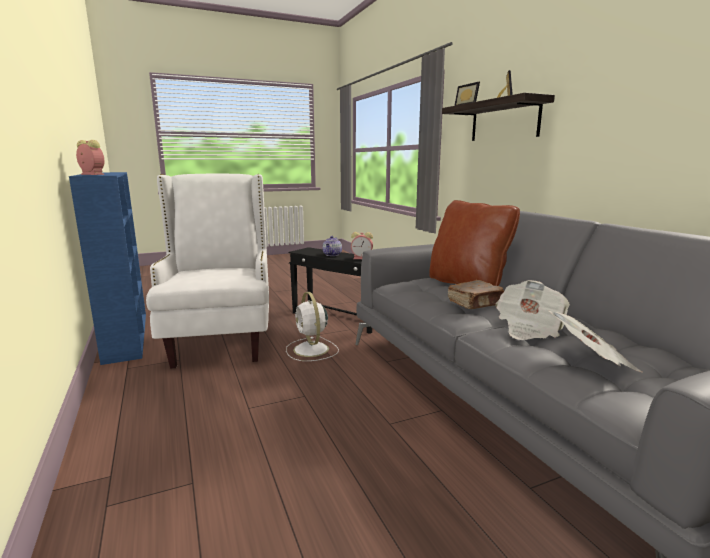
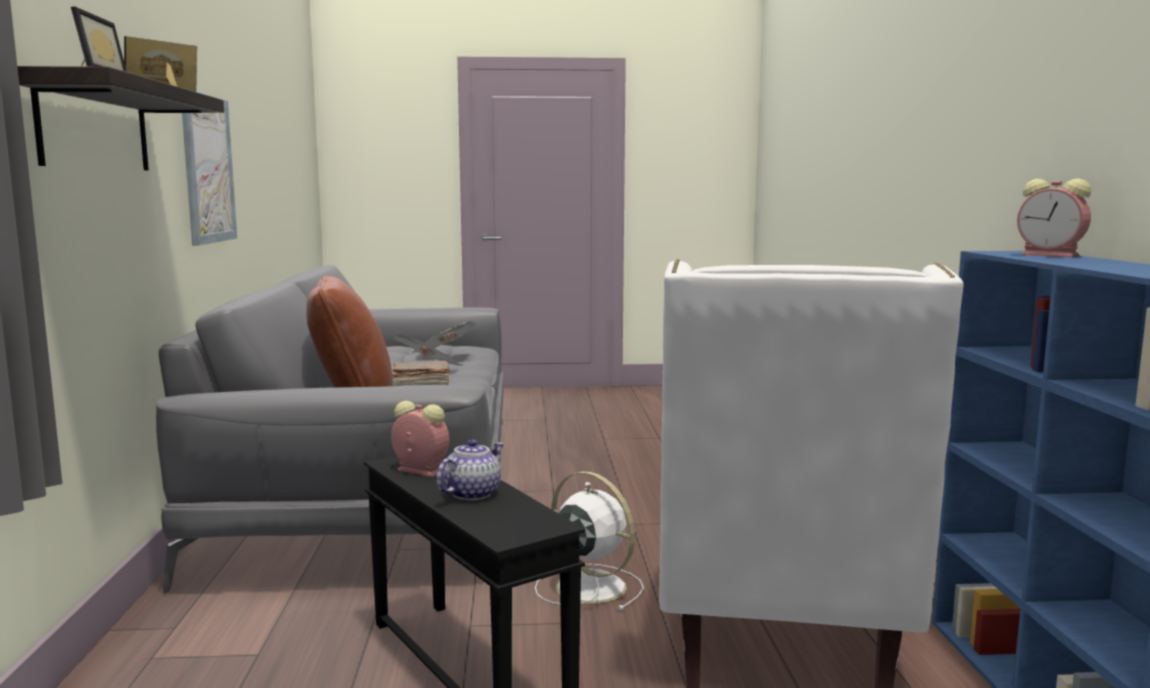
camera: 160 degrees left, 5 degrees down
(311, 350) = (588, 586): white fan -> white fan turned 45 degrees counterclockwise
(628, 128) = (208, 169): none -> picture

